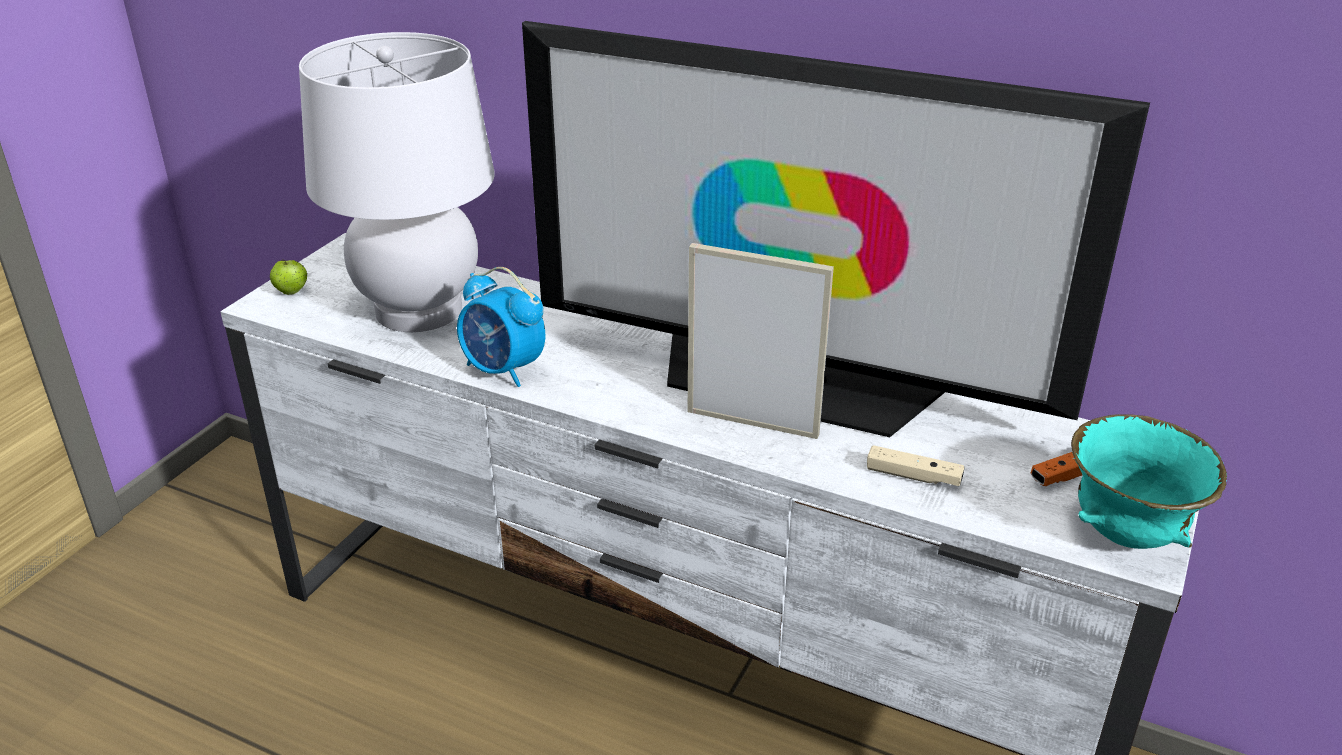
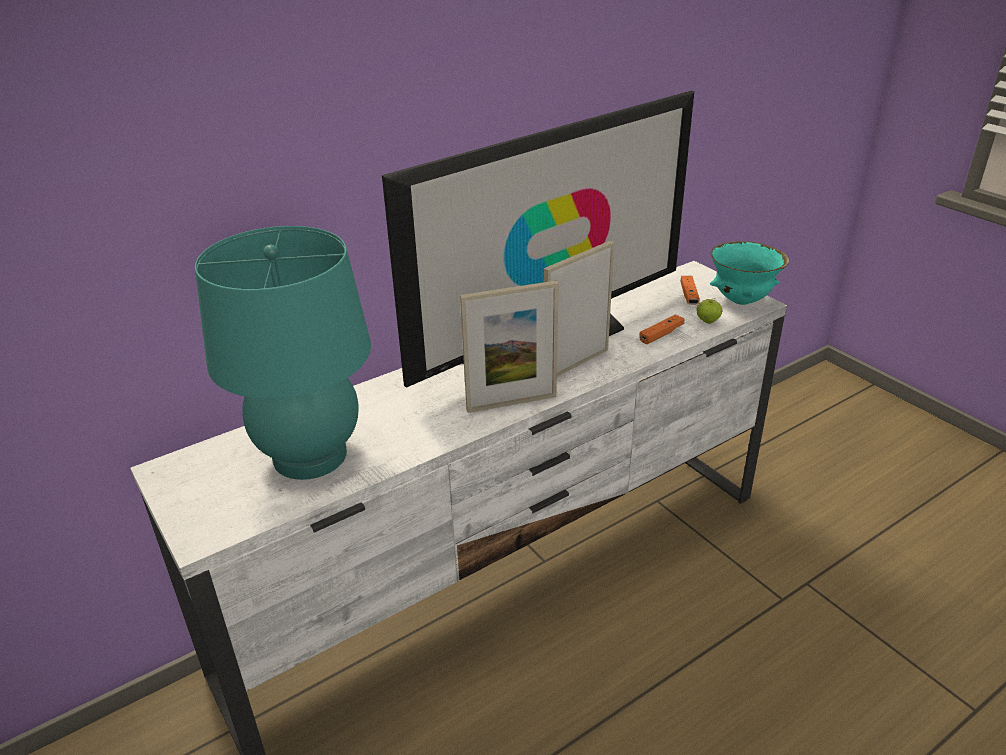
camera: 60 degrees left, 0 degrees up
(291, 292) = (199, 517): apple -> apple (707, 321)
(419, 310) = (310, 455): white table lamp -> turquoise table lamp
(503, 370) = (434, 437): alarm clock -> none
(615, 400) = (511, 403): none -> picture frame
(913, 476) = (661, 334): beige game controller -> orange game controller

